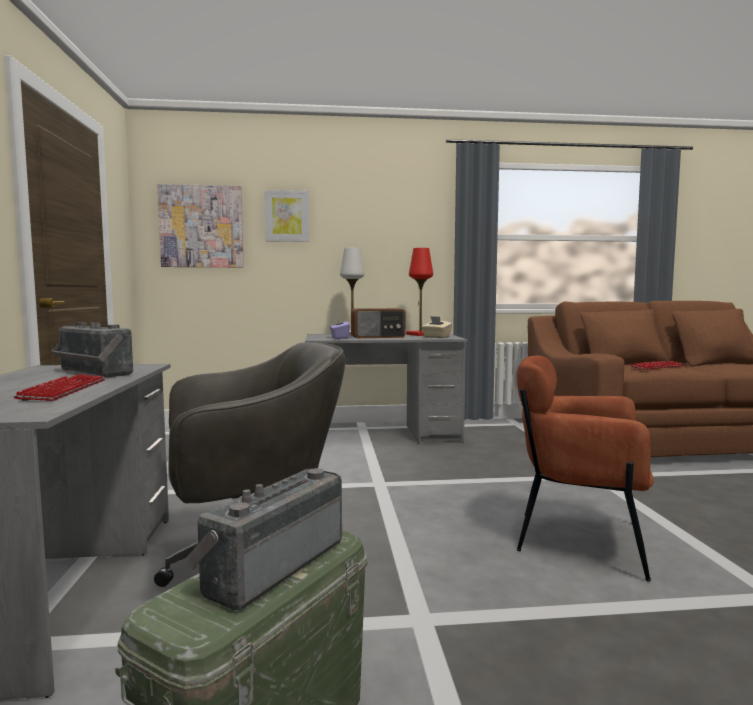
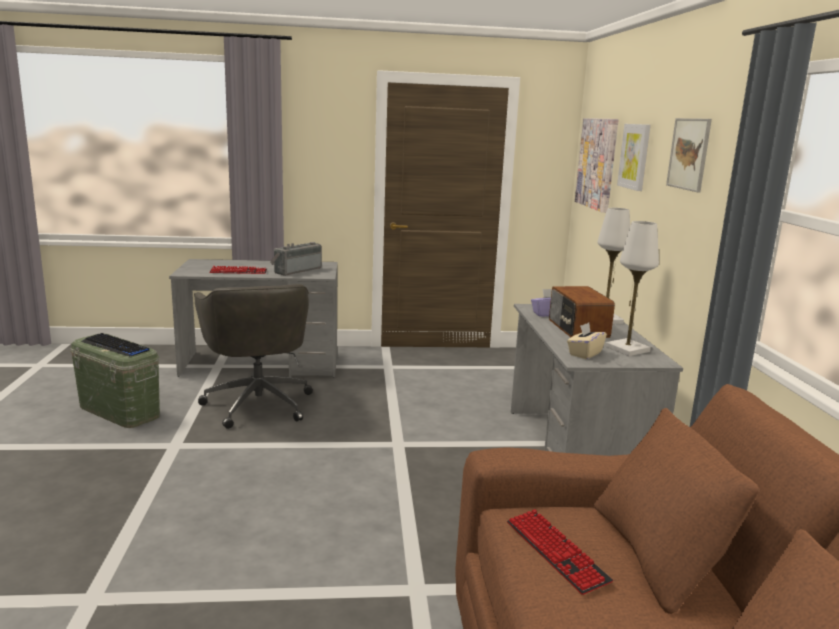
camera: 90 degrees right, 10 degrees up
(271, 565) = (115, 346): radio -> keyboard
(374, 210) = (689, 154): none -> picture
(420, 334) = (627, 349): red table lamp -> white table lamp
(579, 540) = (240, 524): brown armchair -> none

